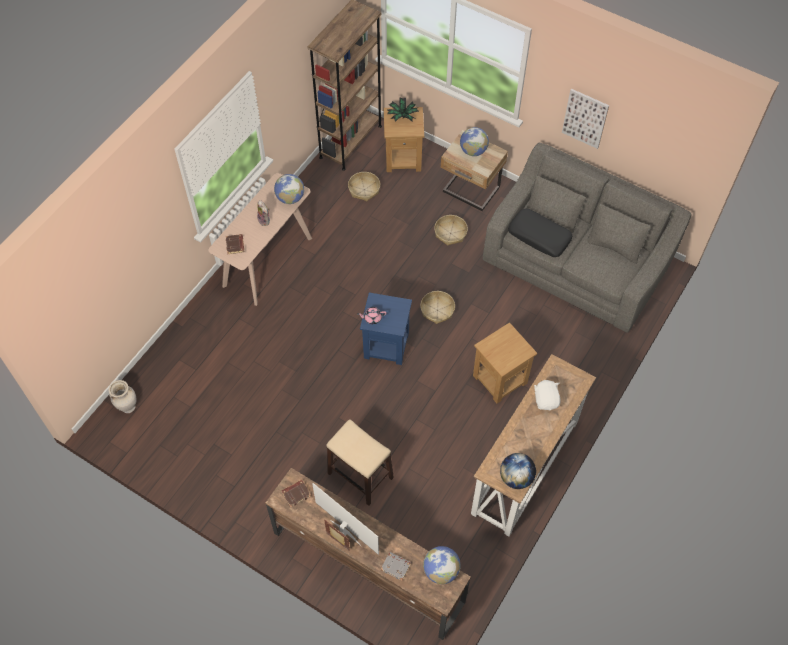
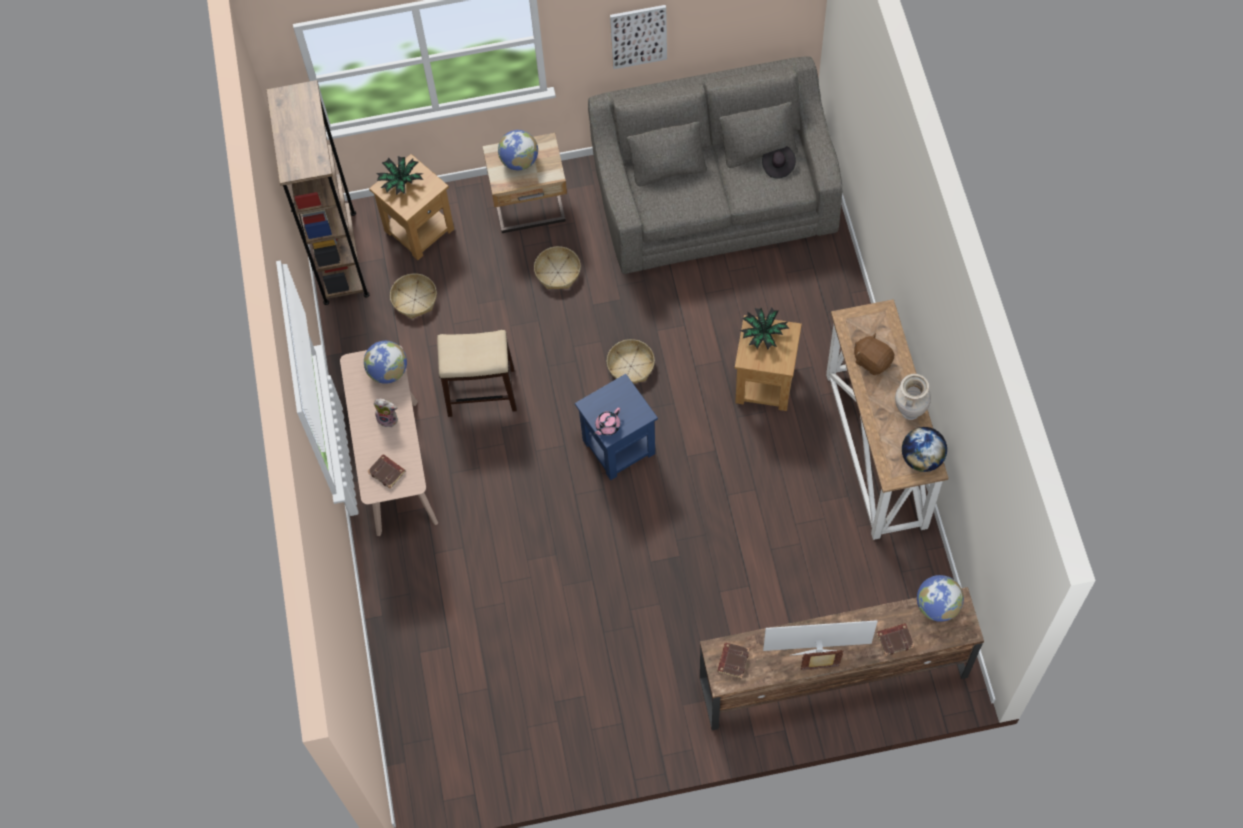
camera: 40 degrees left, 5 degrees up
(128, 407) = (422, 749): beige vase -> beige vase (909, 411)
(361, 476) = (734, 598): stool -> stool (482, 392)
(396, 566) = (895, 640): grey book -> brown book
(509, 340) = (763, 334): none -> potted plant
(539, 236) = (679, 201): black pillow -> none
(546, 400) = (872, 360): white plush toy -> brown plush toy
(616, 261) = (778, 165): none -> black hat

